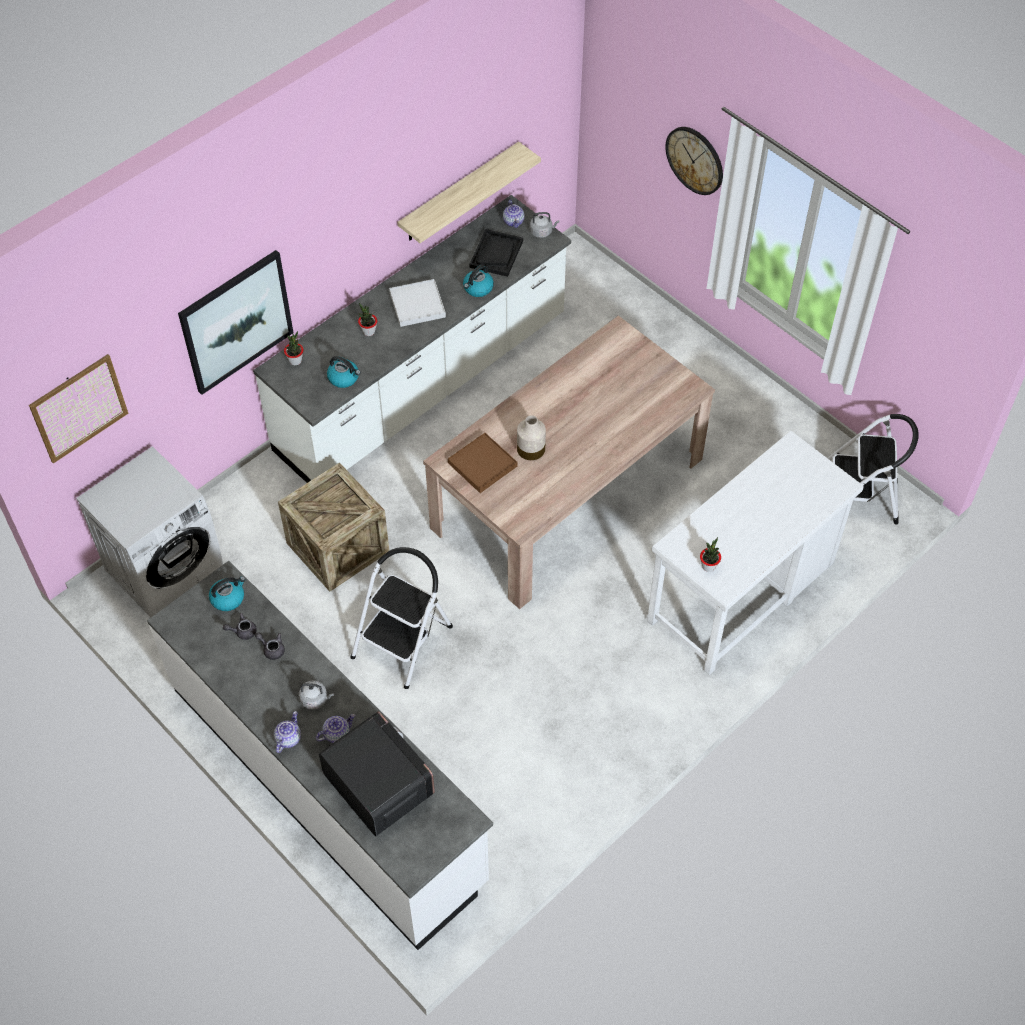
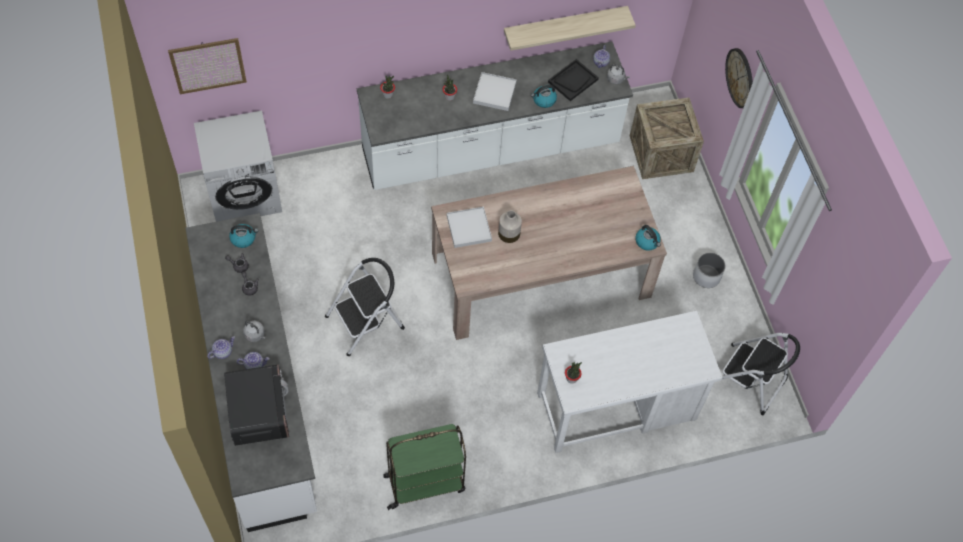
camera: 25 degrees right, 5 degrees up
(236, 321) = (349, 51): picture -> none
(338, 547) = (363, 236): crate -> crate (661, 153)
(344, 378) = (412, 122): kettle -> kettle (647, 242)
(482, 465) = (469, 228): brown tray -> white tray
(588, 784) = (425, 484): none -> green cart
(745, 410) = (706, 276): none -> white planter

